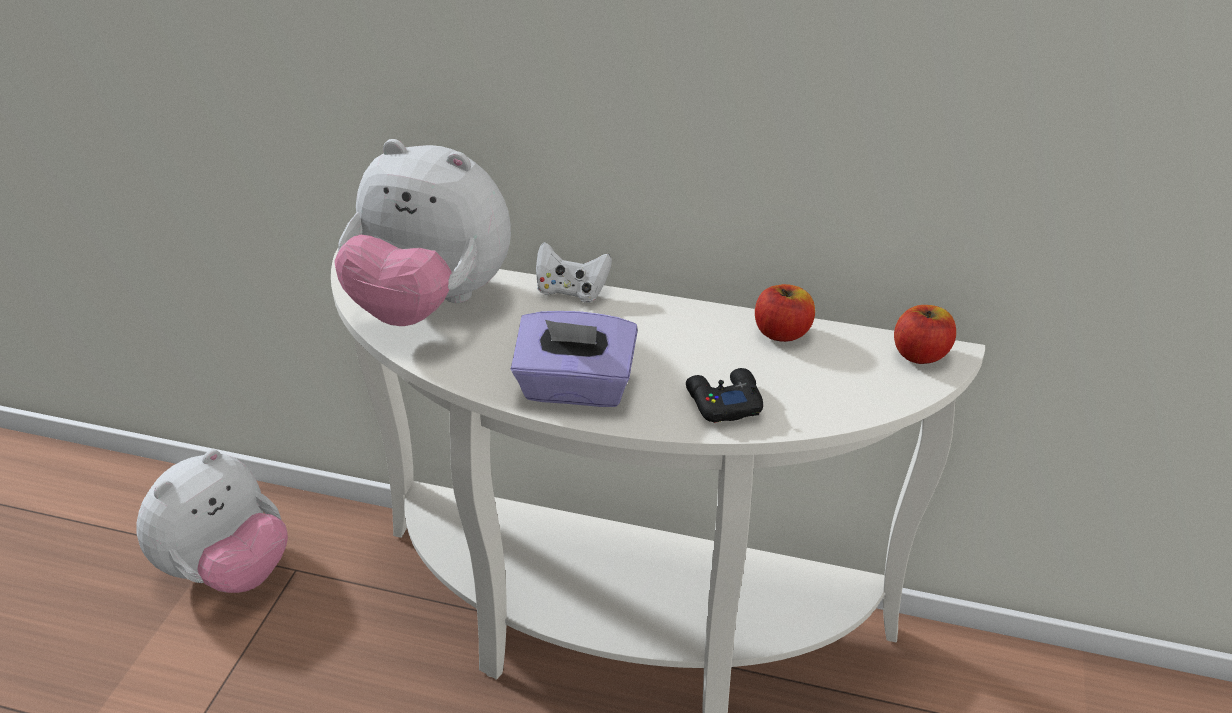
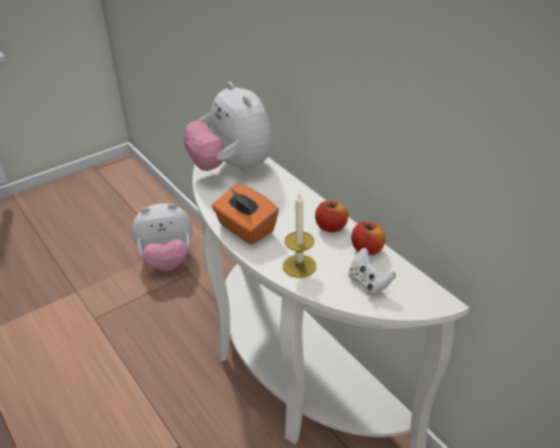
camera: 40 degrees right, 0 degrees up
(571, 291) = (295, 187): white game controller -> white game controller (368, 283)
(575, 388) = (245, 229): purple tissue box -> orange tissue box
(723, 402) = (299, 266): black game controller -> candle
(920, 354) = (425, 293): apple -> apple (331, 227)

